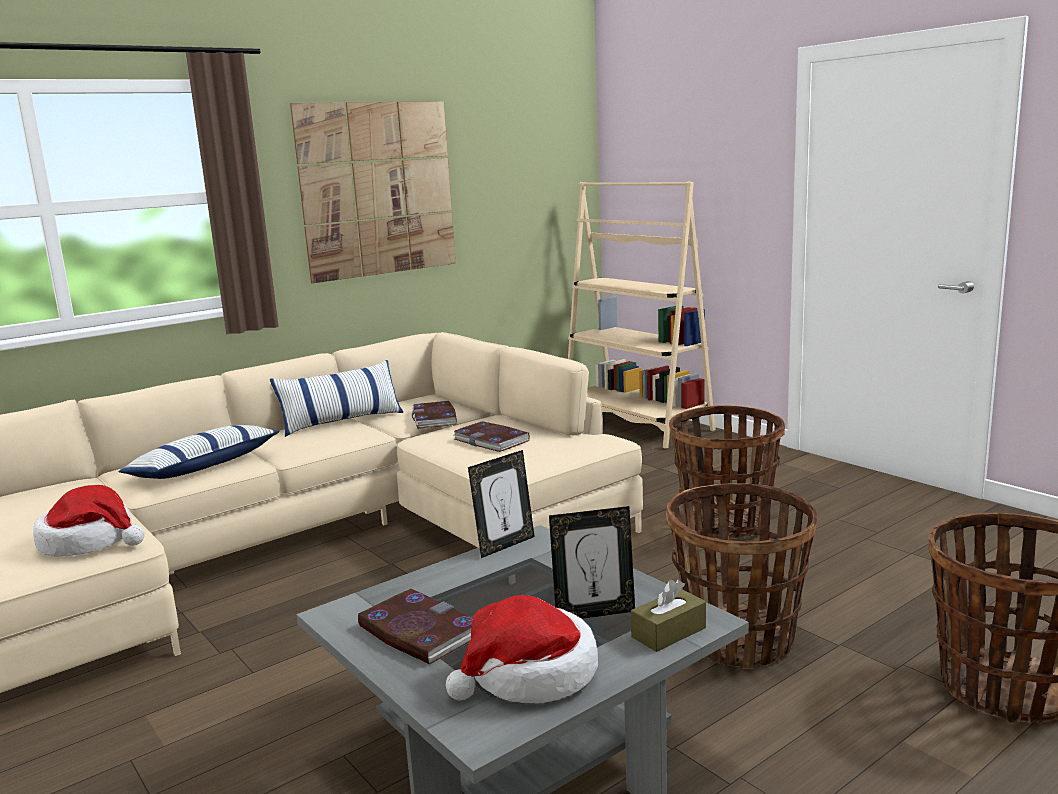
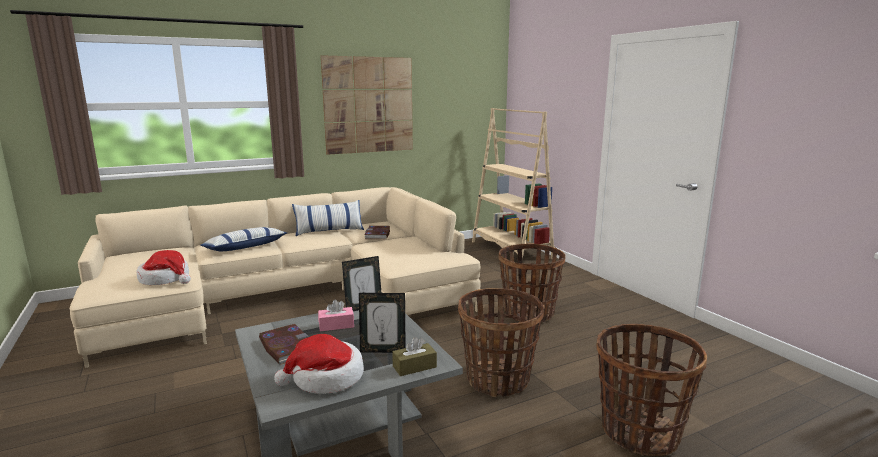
camera: 10 degrees right, 0 degrees up
(480, 582) = (336, 325): none -> pink tissue box
(492, 440) = (398, 250): book -> none

